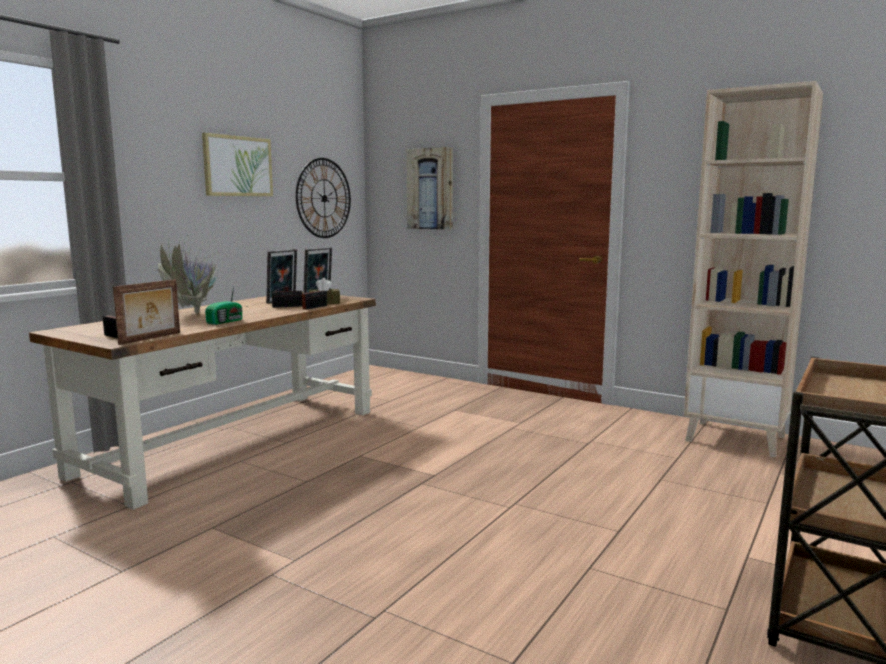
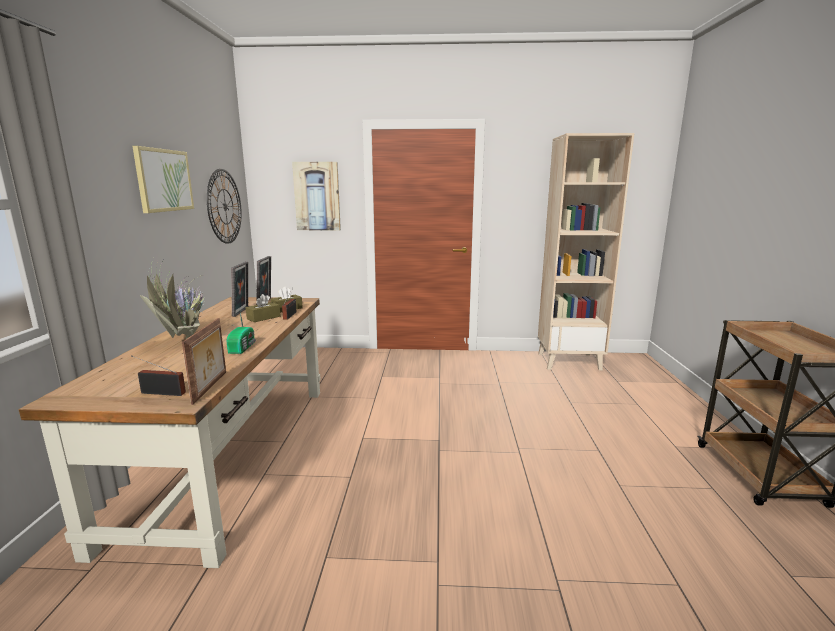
camera: 30 degrees left, 5 degrees up
(289, 306) = (263, 318): radio -> brown tissue box

